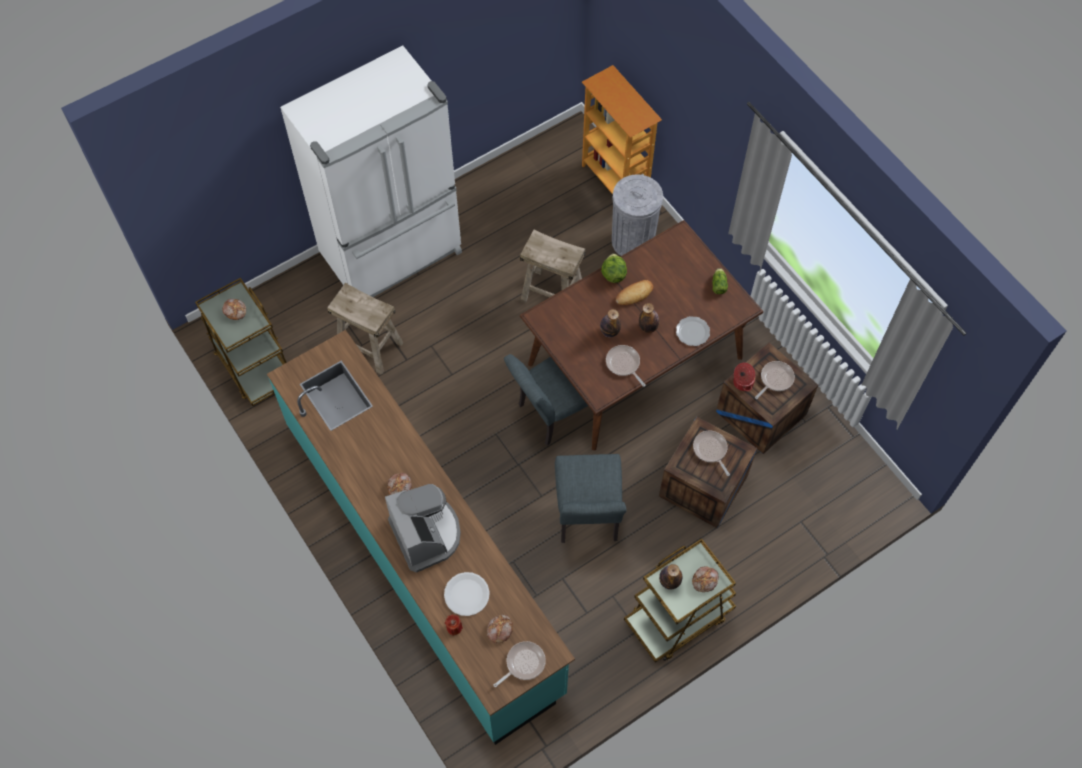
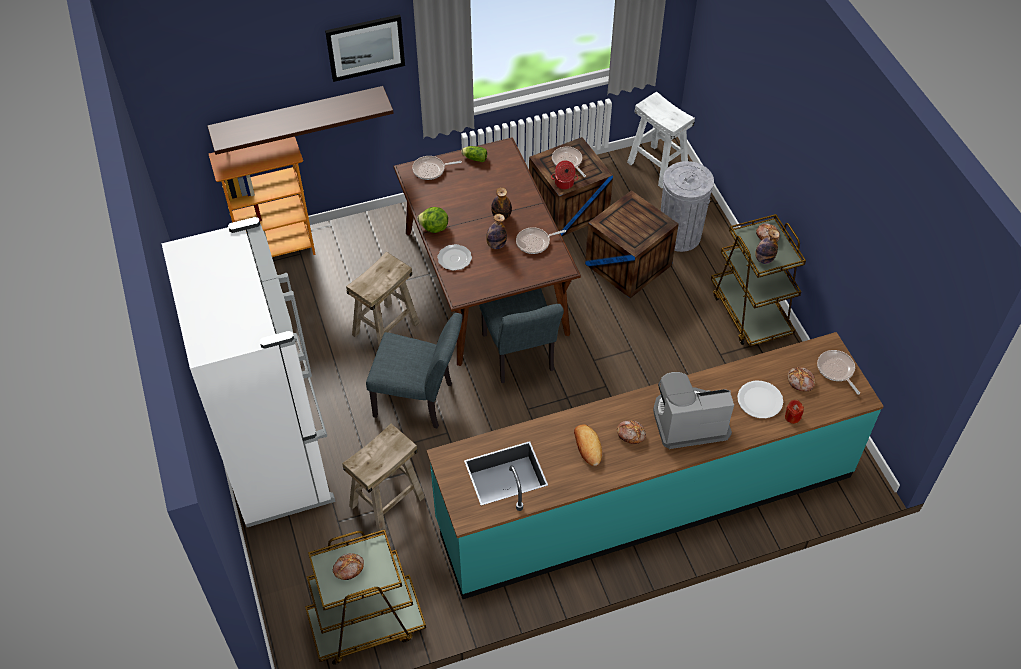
camera: 75 degrees left, 10 degrees down
(587, 517) = (638, 355): grey chair -> grey chair (420, 401)
(632, 241) = (352, 253): grey trash can -> grey trash can (679, 235)
(634, 294) = (462, 218): bread -> bread (587, 446)
(671, 112) = (298, 117): none -> shelf
(692, 332) = (517, 188): plate -> plate (454, 259)
(710, 450) = (625, 220): frying pan -> frying pan (431, 170)
(725, 119) = (365, 47): none -> picture
(858, 488) = (658, 166): none -> white stool

